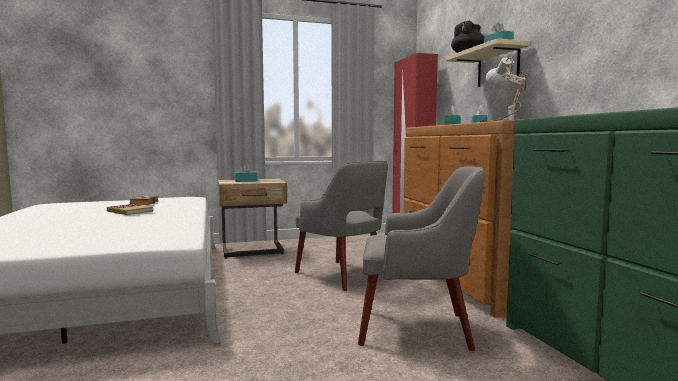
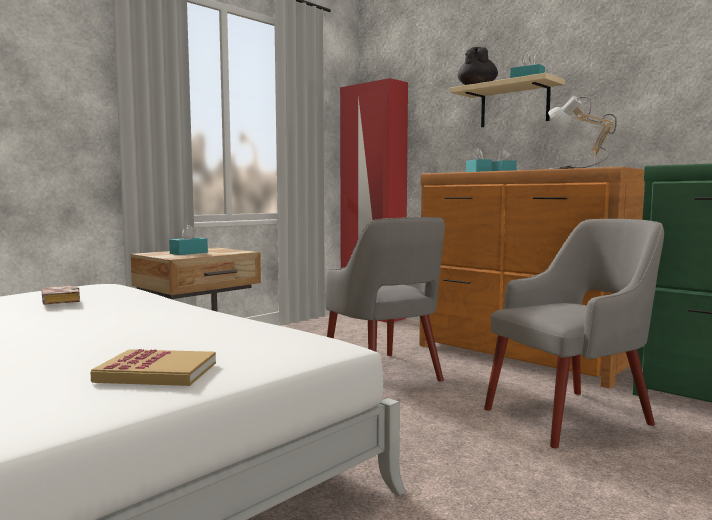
camera: 30 degrees left, 0 degrees up
(130, 211) = (77, 315): book -> book (156, 372)
(342, 275) = (383, 373): grey armchair -> grey armchair turned 45 degrees clockwise

